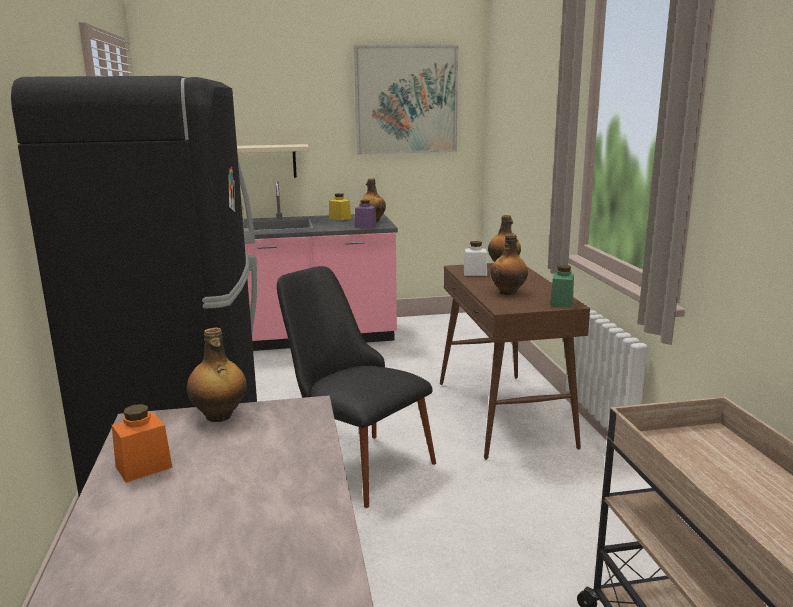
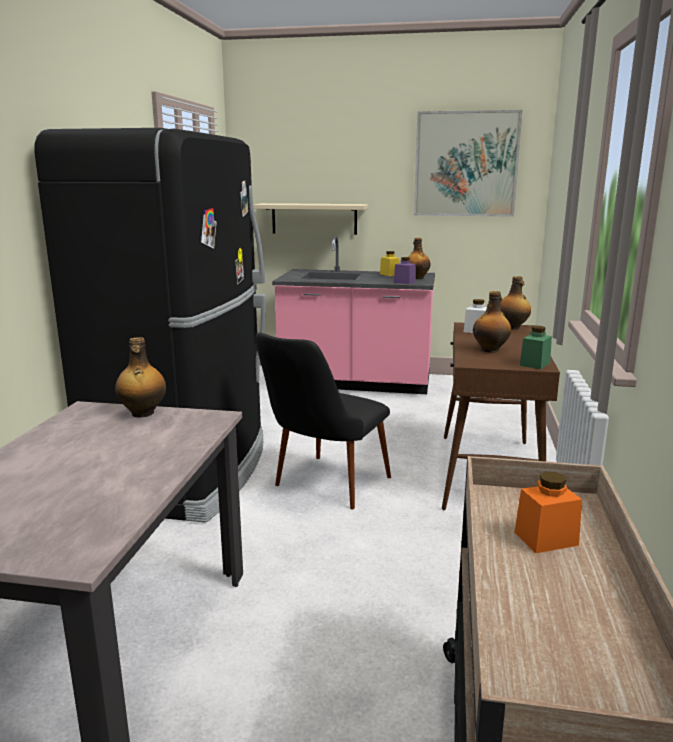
camera: 20 degrees right, 0 degrees up
(144, 467) = (55, 439): orange jar -> orange jar (546, 539)
(354, 461) = (323, 489): black chair -> black chair turned 120 degrees counterclockwise

